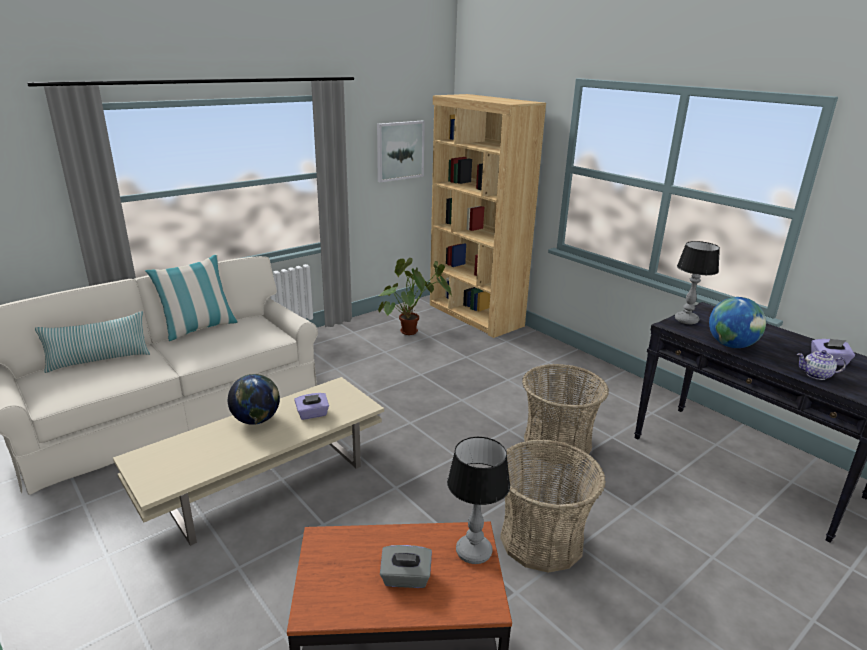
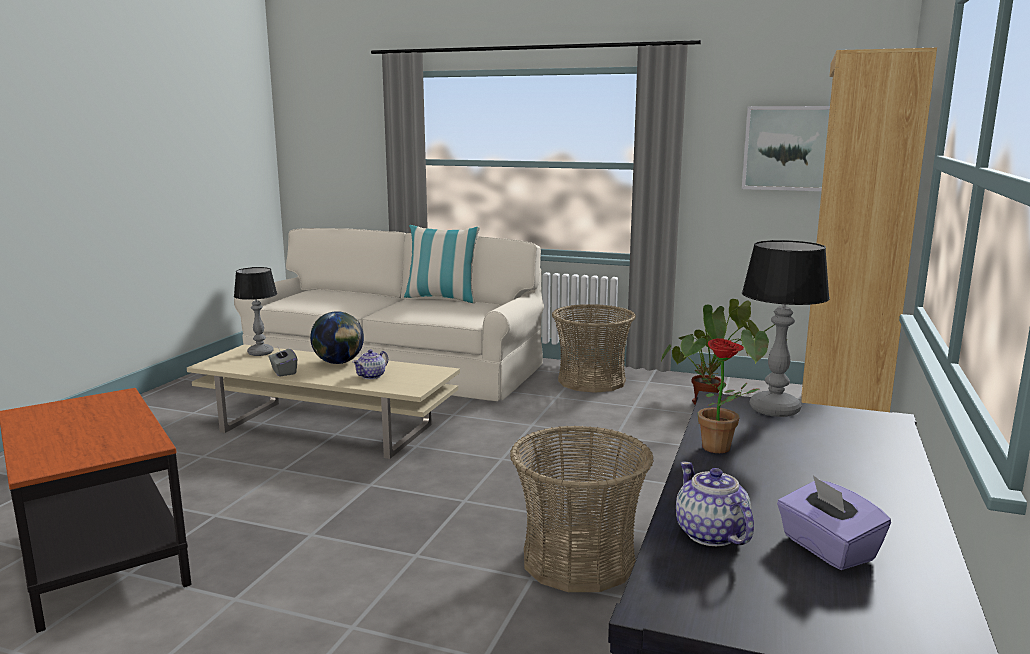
camera: 60 degrees right, 10 degrees down
(99, 360) = (348, 293): pillow -> none
(312, 414) = (372, 376): purple tissue box -> teapot
(405, 578) = (69, 432): grey tissue box -> grey tissue box (283, 372)
(474, 551) = (118, 449): table lamp -> table lamp (261, 353)
(541, 539) = (345, 595): basket -> basket (592, 381)
(731, 345) = (722, 449): globe -> potted plant

